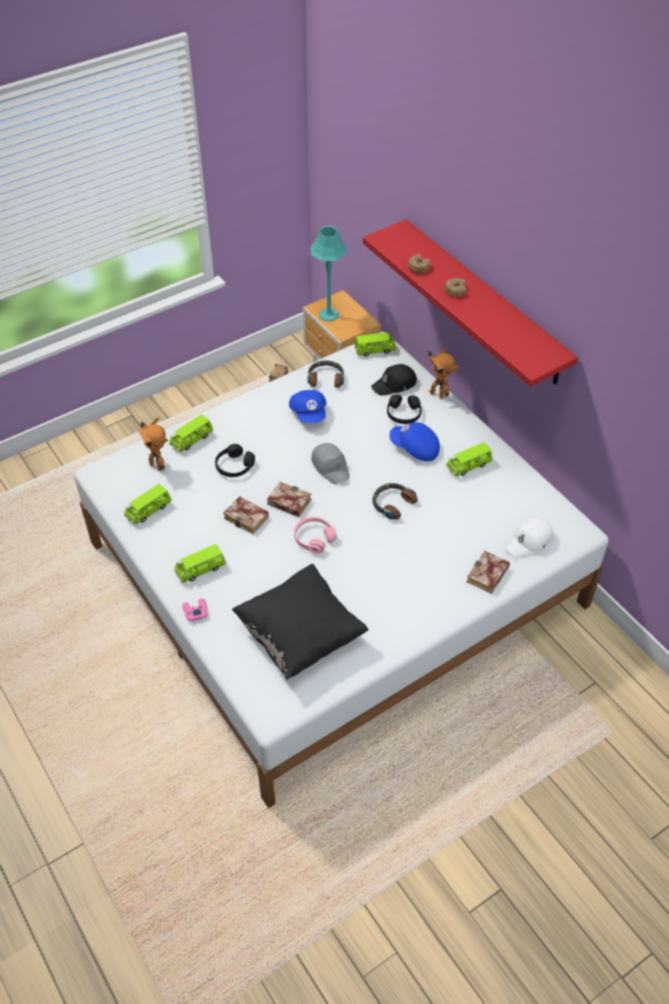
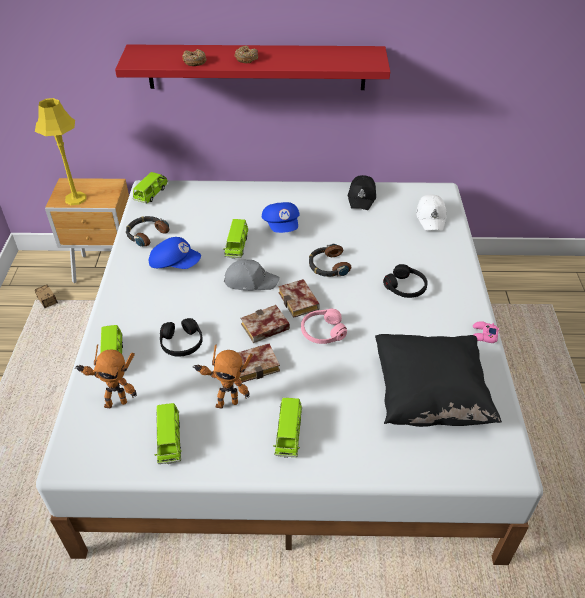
camera: 55 degrees left, 5 degrees down
(195, 611) = (339, 465): pink game controller -> pink game controller (483, 335)
(329, 315) = (76, 198): turquoise table lamp -> yellow table lamp
(395, 384) = (202, 202): black cap -> black cap (362, 197)
(403, 414) = (239, 213): black headphones -> black headphones (405, 287)
(414, 449) = (282, 226): blue cap -> blue cap turned 75 degrees counterclockwise
(437, 393) = (238, 187): toy robot -> toy robot (226, 402)
(468, 466) = (328, 208): green toy car -> green toy car (236, 246)
(488, 576) = (448, 253): book -> book (300, 302)

